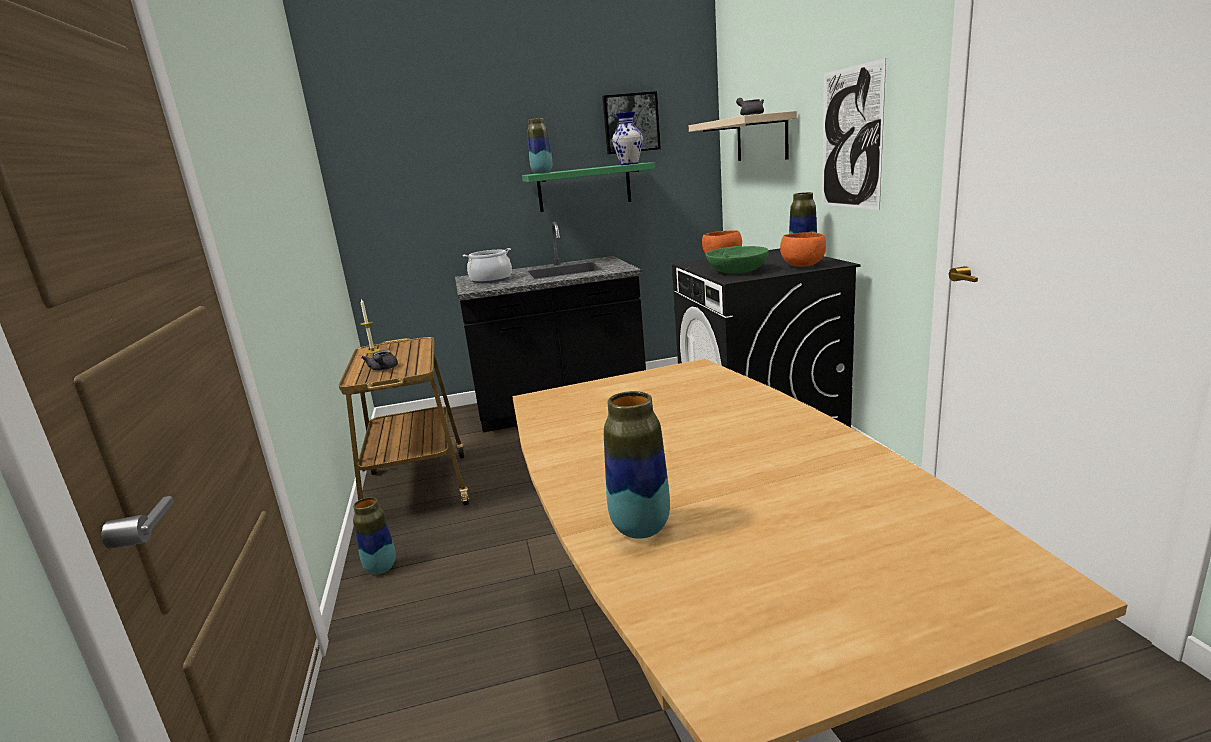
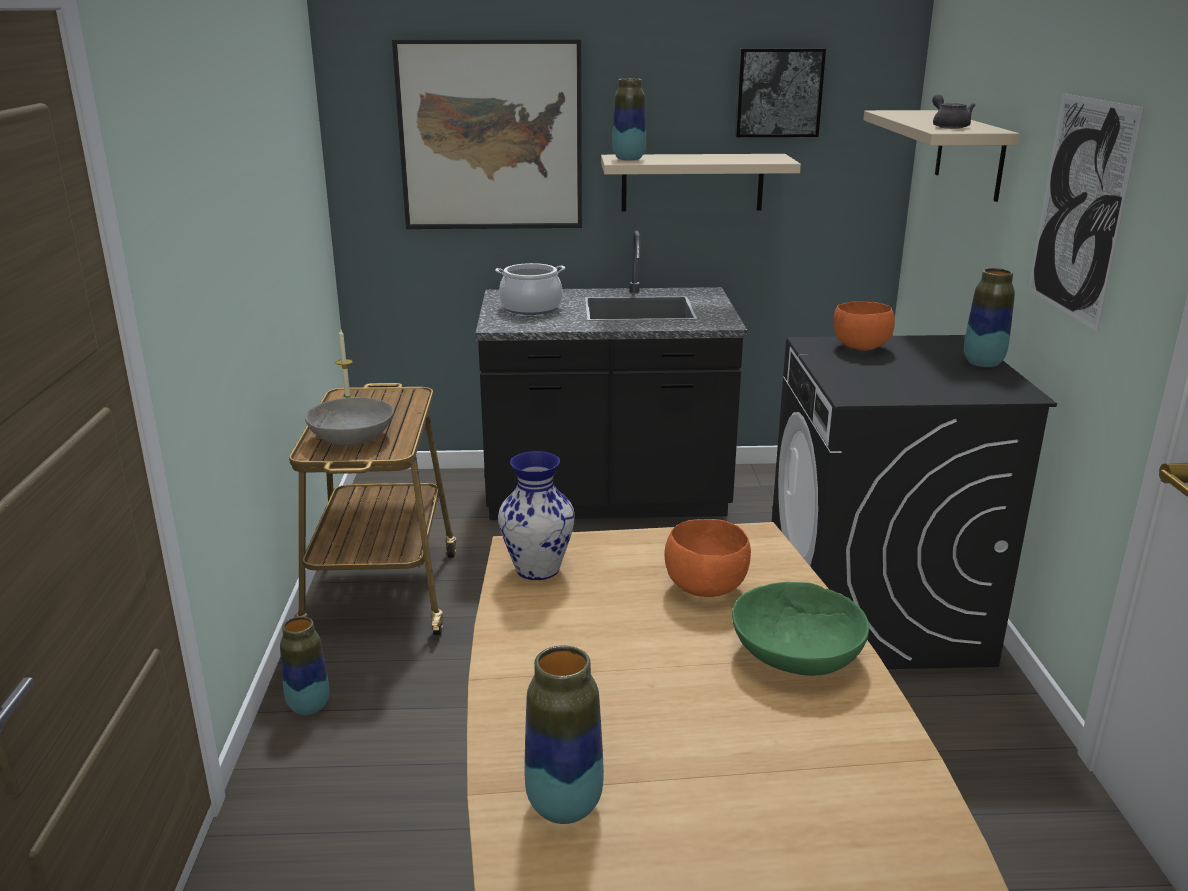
camera: 10 degrees right, 5 degrees up
(383, 369) = (351, 438): grey teapot -> grey bowl
(445, 169) = (491, 136): none -> picture
(584, 188) = (692, 182): green shelf -> beige shelf
(629, 164) = (761, 160): vase -> vase (536, 569)
(737, 271) = (868, 379): green bowl -> green bowl (795, 654)
(802, 266) = (969, 388): orange bowl -> orange bowl (706, 587)

